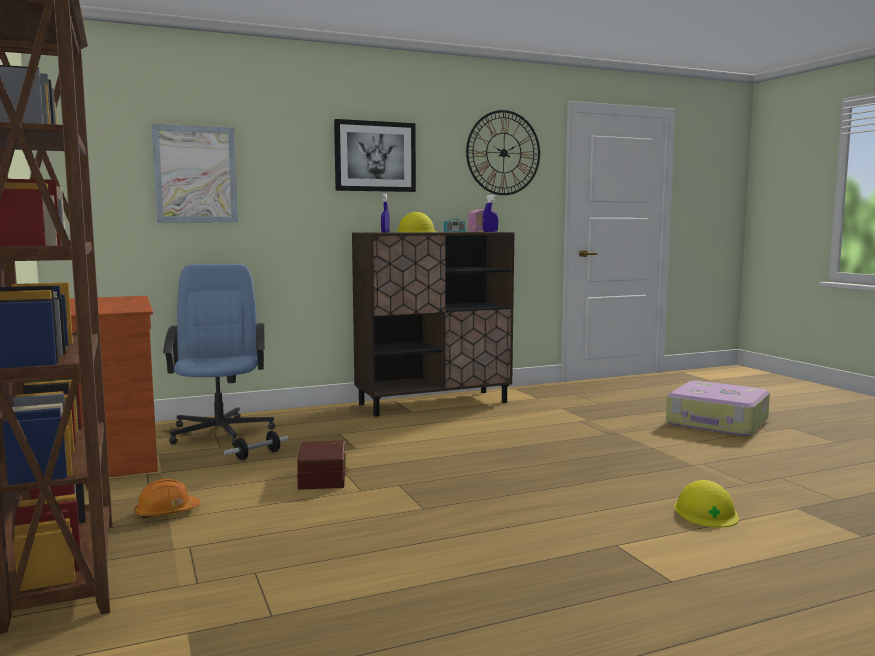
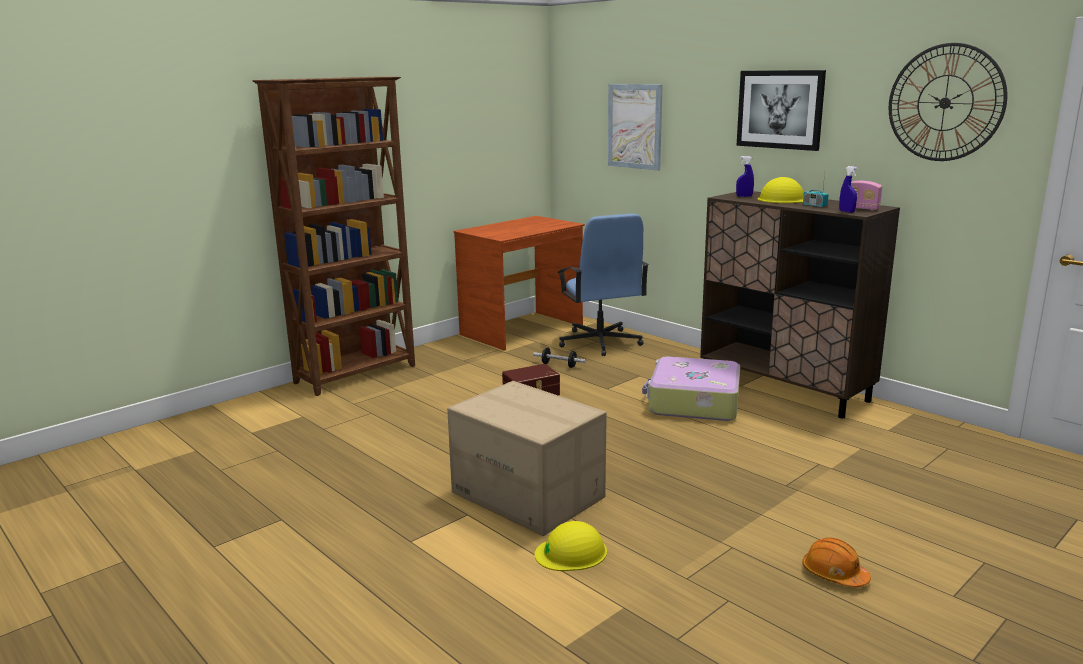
camera: 70 degrees right, 10 degrees up
(166, 512) = (440, 371): orange hard hat -> orange hard hat (834, 574)
(220, 431) = (600, 342): blue office chair -> blue office chair turned 105 degrees clockwise
(583, 512) = (529, 495): none -> cardboard box
(717, 422) = (946, 554): suitcase -> suitcase (693, 402)

